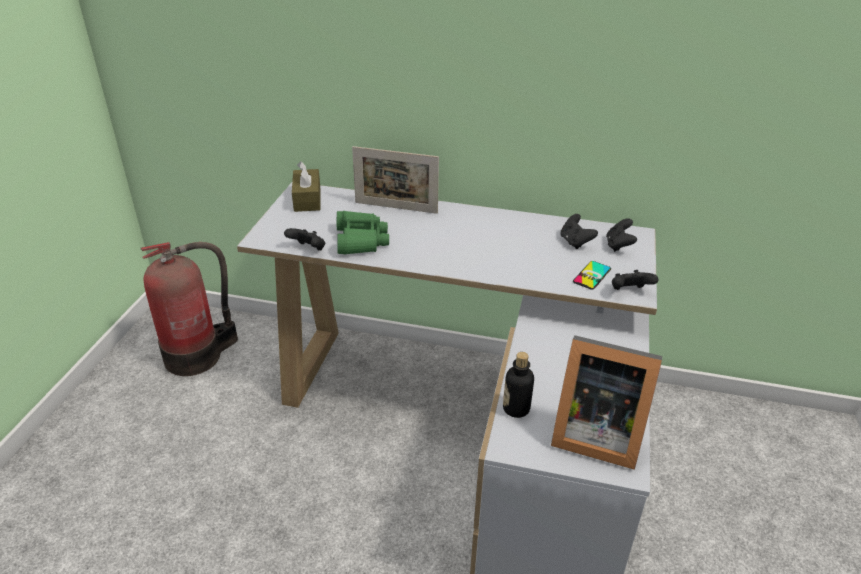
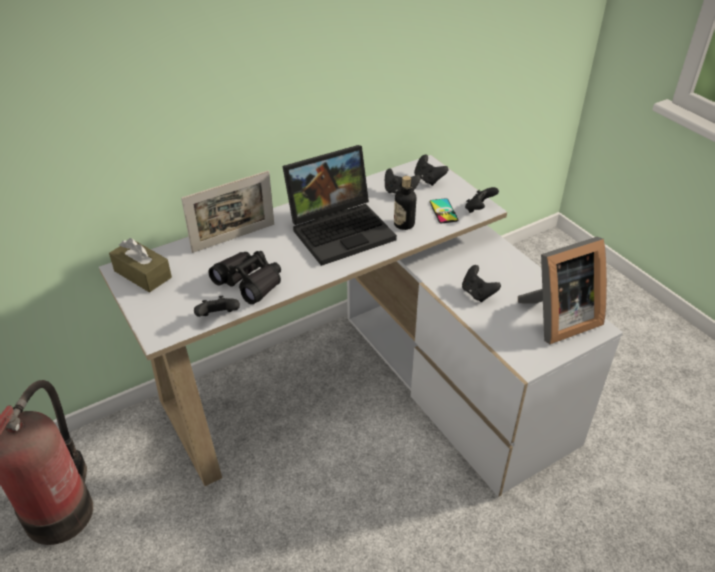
camera: 45 degrees left, 5 degrees up
(361, 240) = (249, 282): green binoculars -> black binoculars
(482, 243) = (341, 229): none -> laptop
(516, 408) = (499, 336): bottle -> bottle (404, 224)
(550, 365) = (477, 293): none -> black game controller

